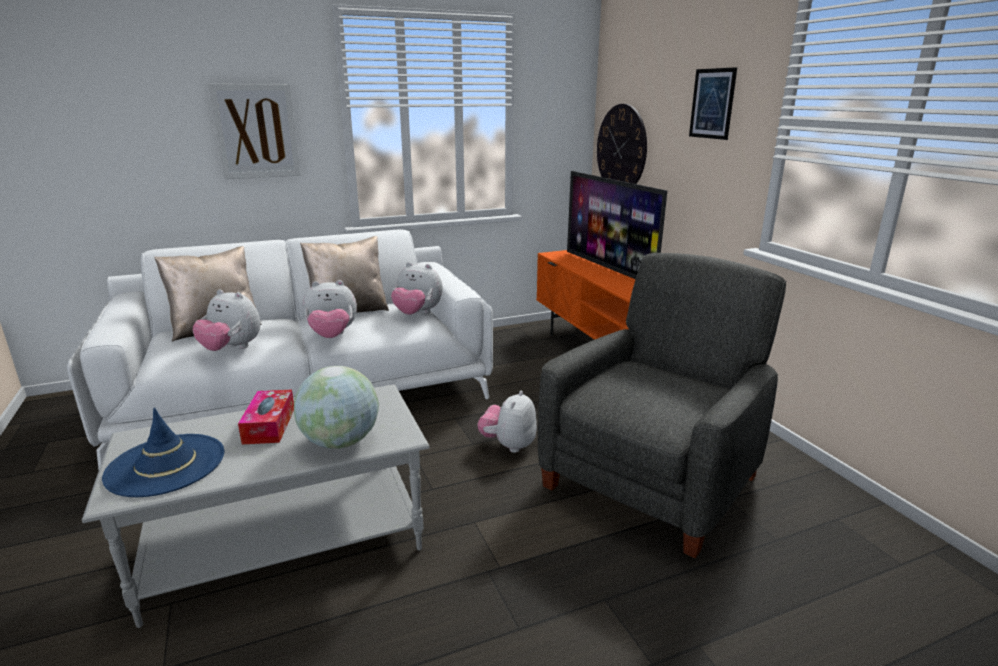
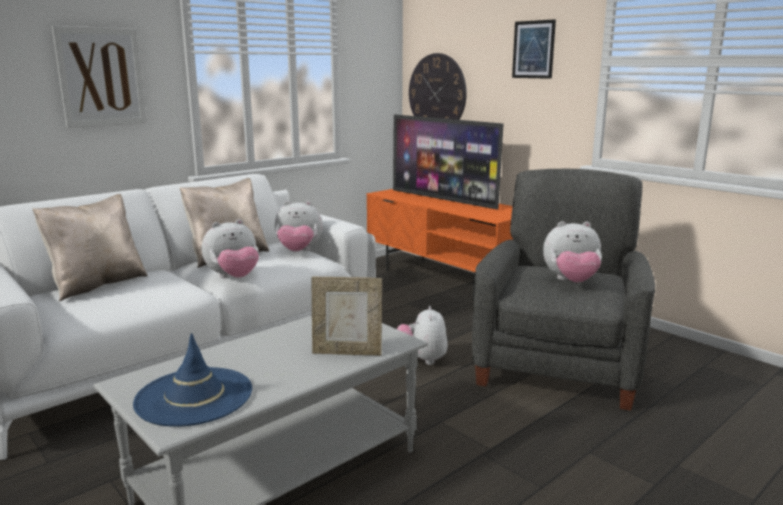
camera: 20 degrees left, 5 degrees down
(231, 349) = (137, 300): plush toy -> plush toy (571, 281)
(269, 425) = (262, 351): tissue box -> none
(340, 442) = (347, 352): globe -> picture frame

